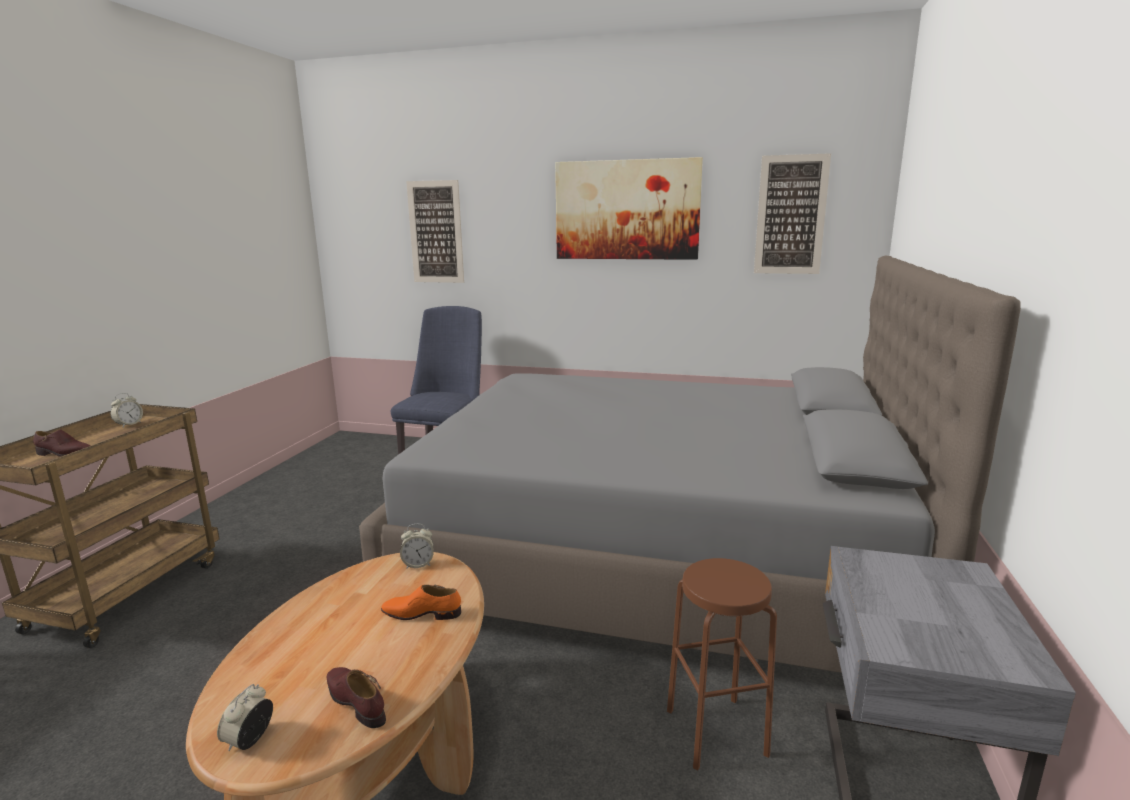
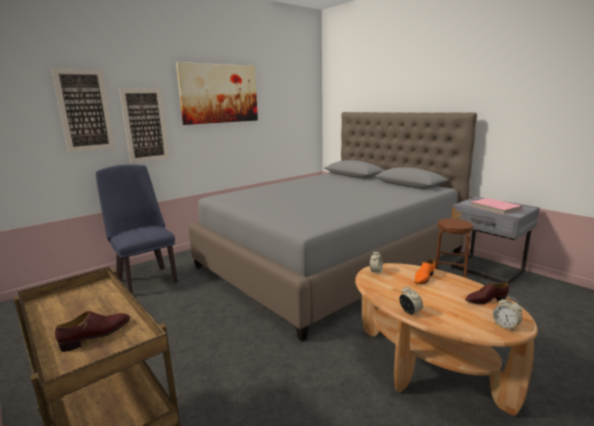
camera: 55 degrees left, 0 degrees up
(129, 424) = (57, 304): alarm clock -> alarm clock (410, 312)
(790, 215) = (290, 97): picture -> picture (145, 125)
(904, 606) = (494, 208): none -> pink book

